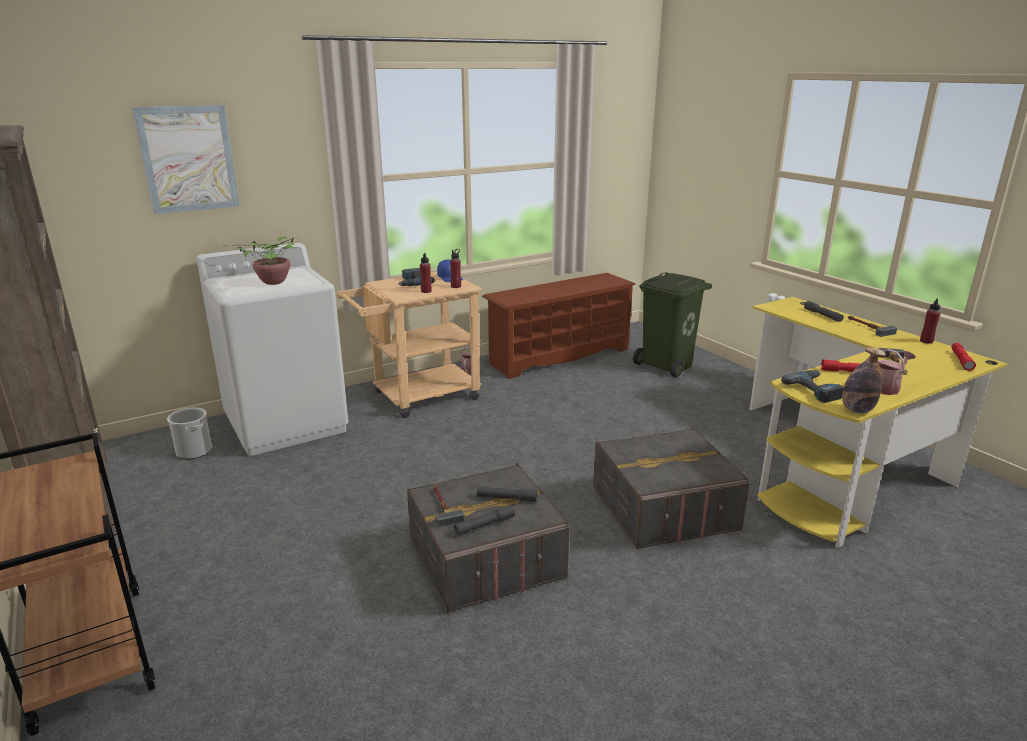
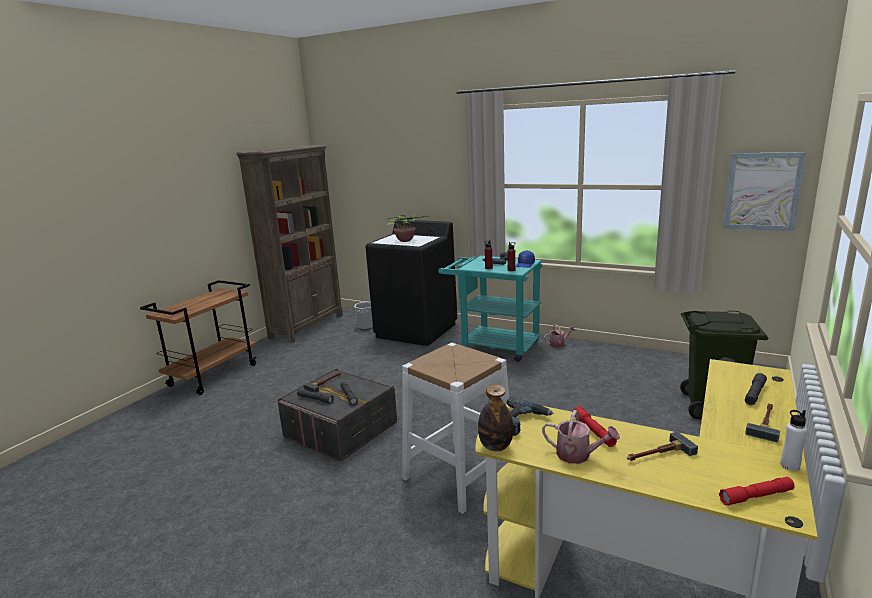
camera: 60 degrees right, 5 degrees down
(188, 159) = (401, 165): picture -> picture (762, 191)
(287, 423) = (416, 330): white washing machine -> black washing machine
(417, 397) = (493, 346): beige cart -> turquoise cart
(559, 356) = (638, 362): brown shoe rack -> none
(663, 508) = (459, 474): grey storage box -> white stool
(926, 341) = (790, 465): red bottle -> white bottle

